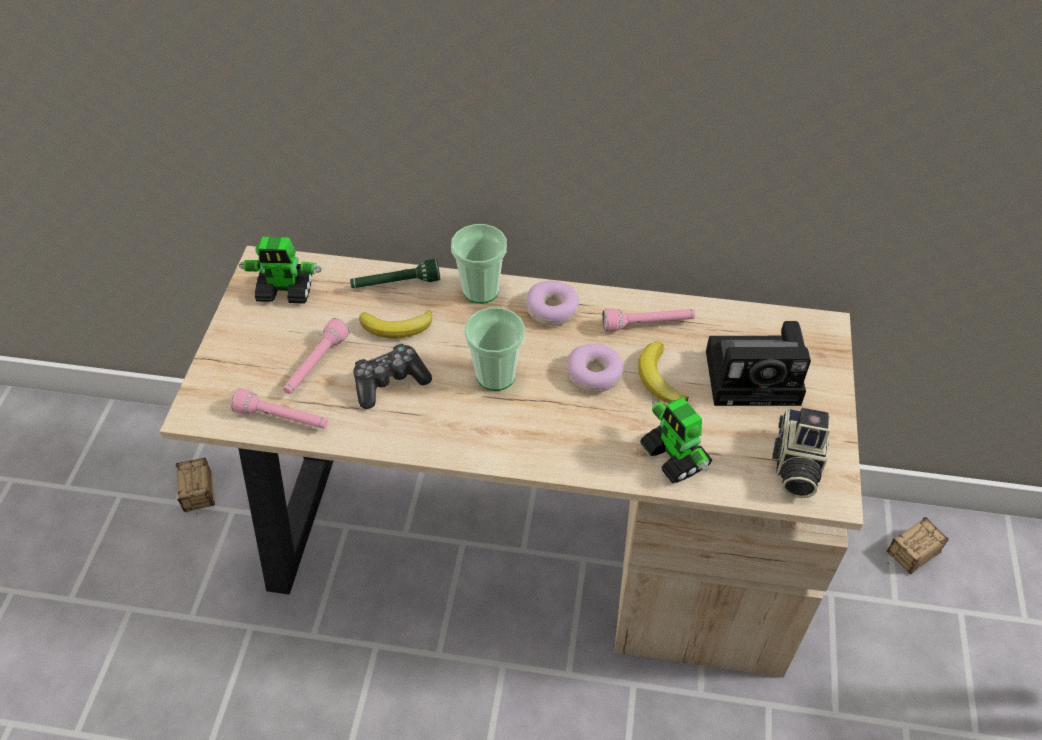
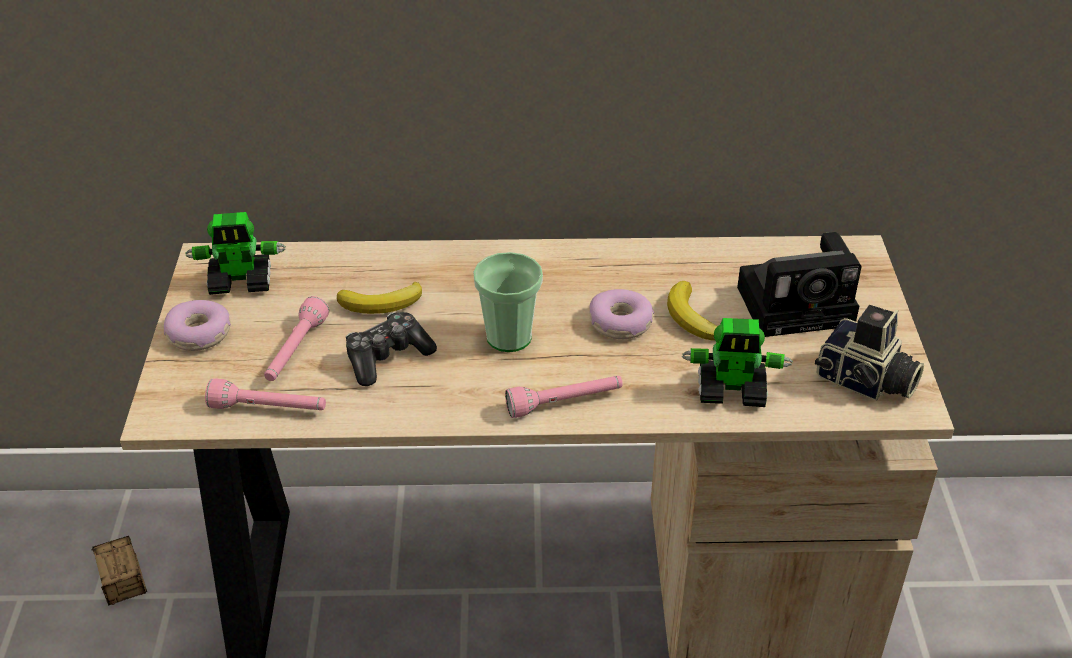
camera: 10 degrees left, 10 degrees down
(395, 284) = (369, 262): green flashlight -> none
(481, 290) = (470, 257): cup -> none
(552, 310) = (556, 267): donut -> donut (199, 334)
(648, 325) = (667, 269): pink flashlight -> pink flashlight (565, 403)
(675, 457) = (732, 391): toy robot -> toy robot turned 45 degrees counterclockwise
(795, 465) = (865, 382): camera -> camera turned 60 degrees counterclockwise
(891, 567) = (964, 547): storage box -> none

